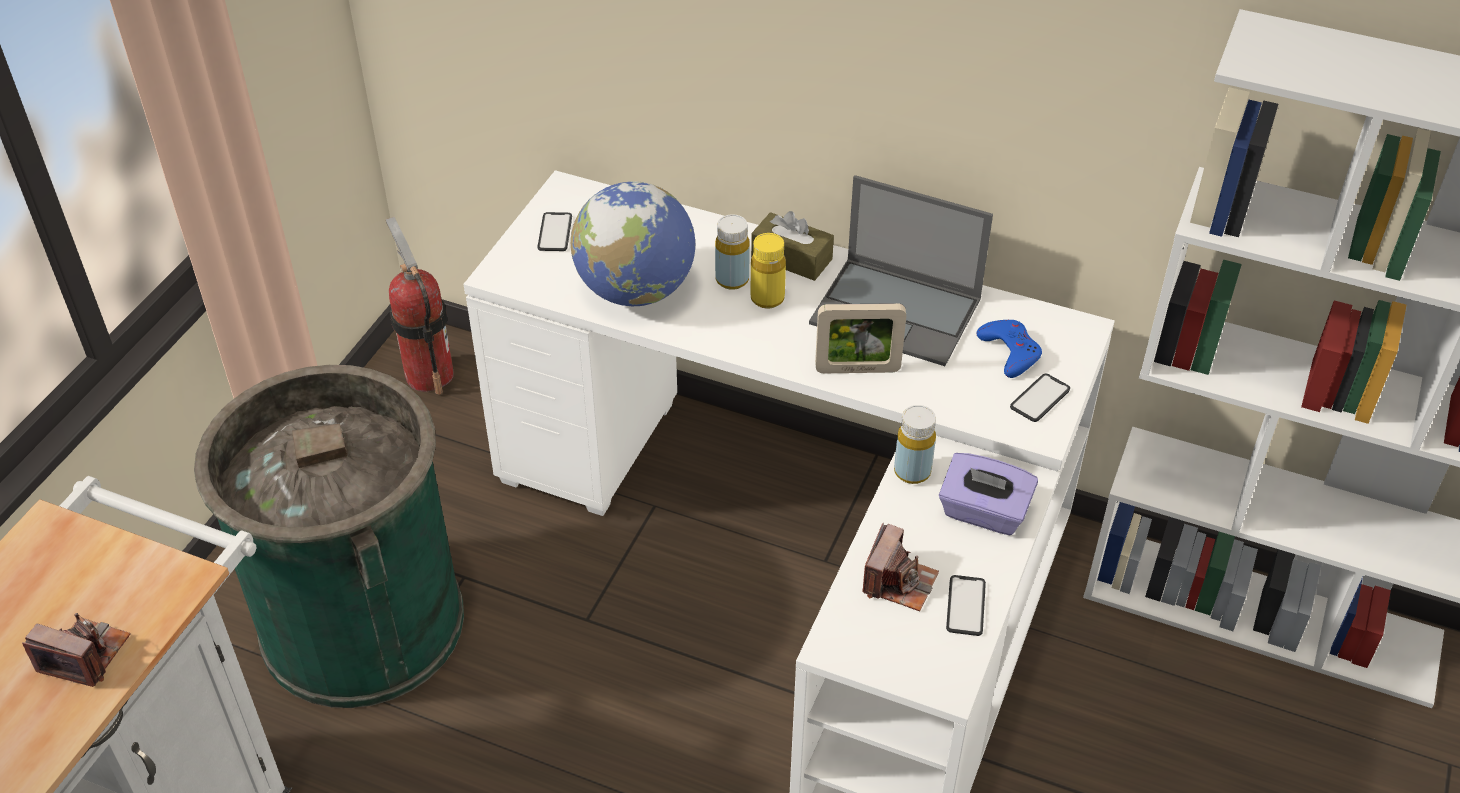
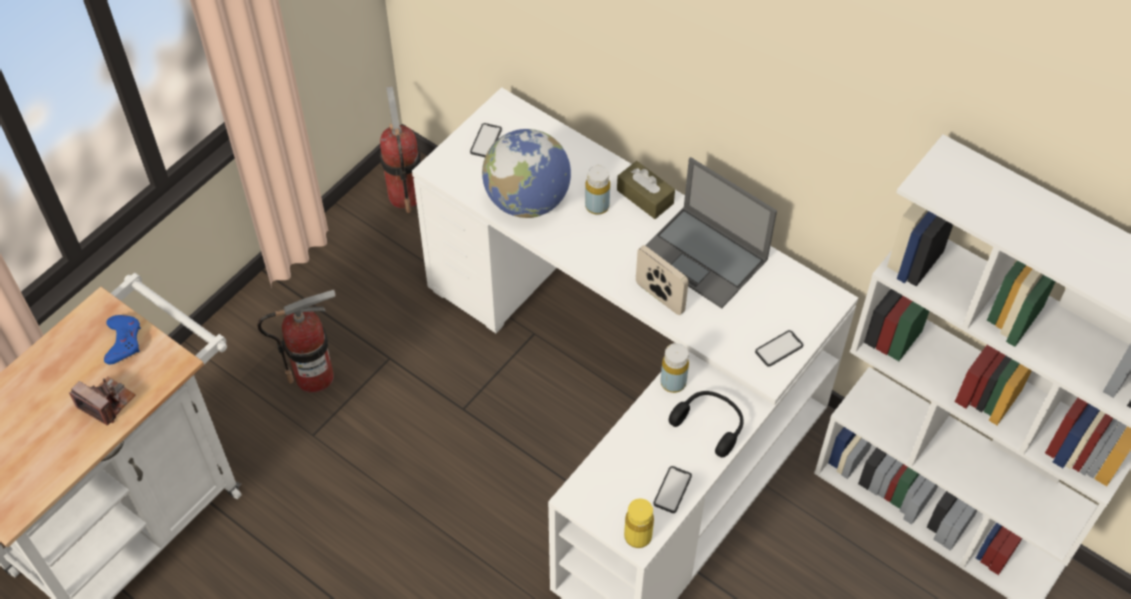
camera: 15 degrees right, 10 degrees up
(362, 622) = (314, 376): green trash can -> fire extinguisher
(767, 298) = (616, 226): yellow bottle -> yellow bottle (638, 536)
(857, 369) = (659, 297): picture frame -> picture frame turned 150 degrees counterclockwise
(899, 582) = (634, 462): camera -> none
(983, 513) = (710, 425): purple tissue box -> black headphones
(1010, 352) = (772, 307): blue game controller -> blue game controller (123, 341)

